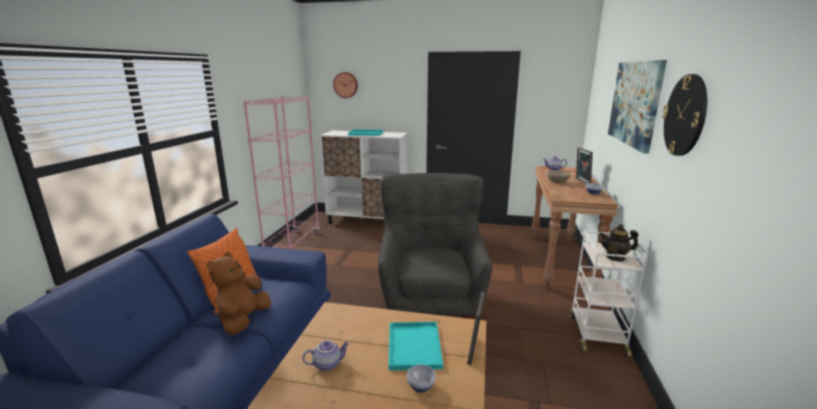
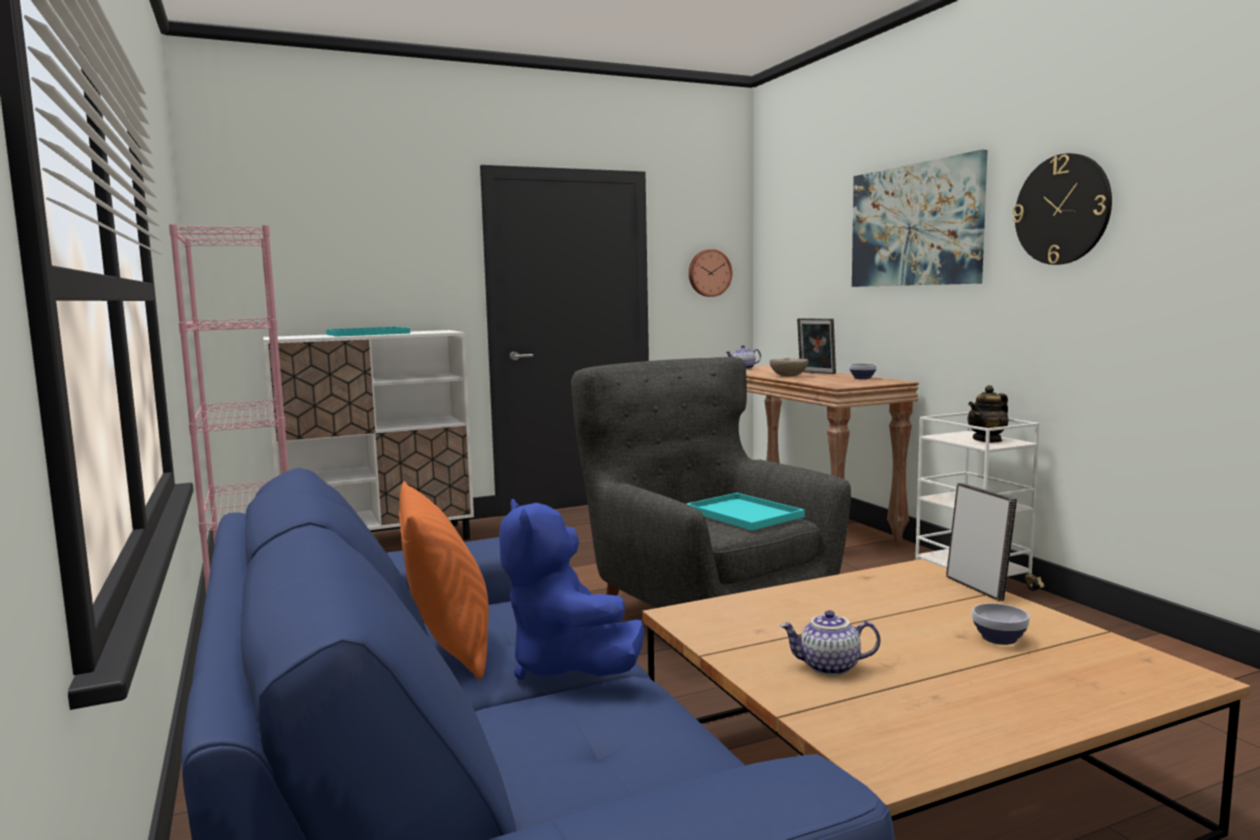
camera: 35 degrees left, 10 degrees down
(243, 320) = (566, 667): brown plush toy -> blue plush toy
(327, 364) = (829, 667): teapot -> teapot turned 120 degrees counterclockwise
(346, 85) = (294, 230): wall clock -> wall clock (709, 273)
(413, 345) = (895, 608): turquoise tray -> turquoise tray (741, 513)

